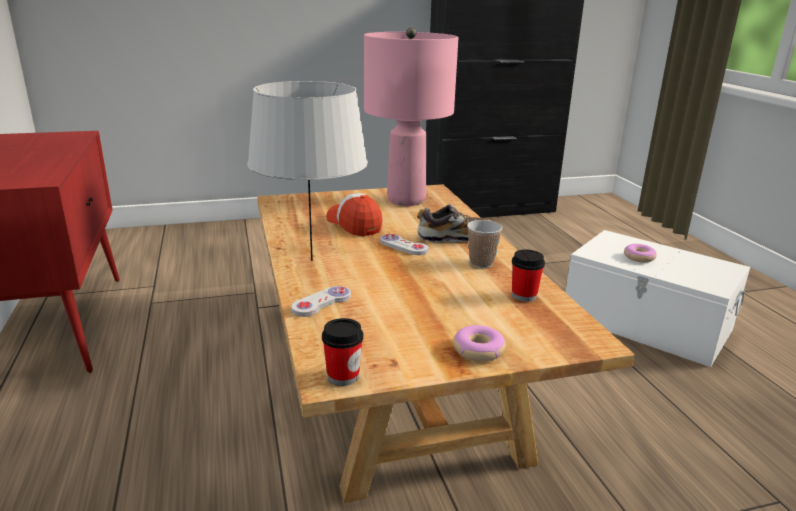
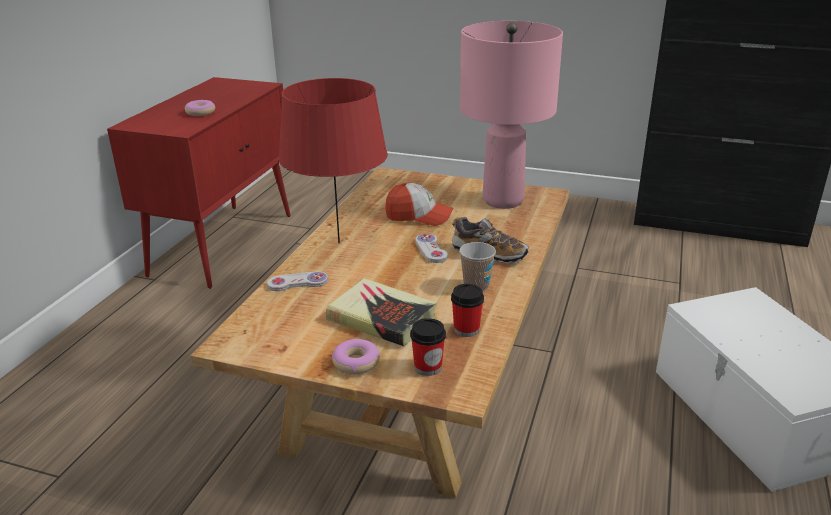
camera: 35 degrees right, 5 degrees up
(312, 260) = (339, 242): grey table lamp -> red table lamp
(343, 376) = (237, 346): cup -> cup (428, 367)
(354, 224) = (419, 216): cap -> cap turned 105 degrees clockwise
(444, 308) = (382, 318): none -> book
(639, 257) = (749, 332): donut -> donut (200, 112)

